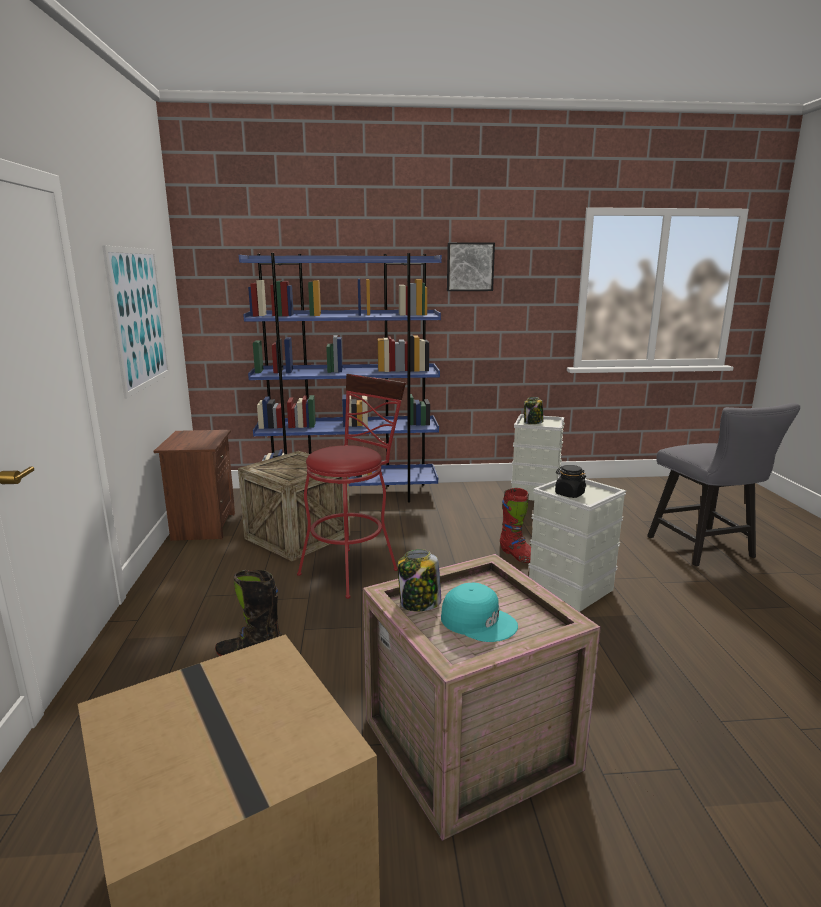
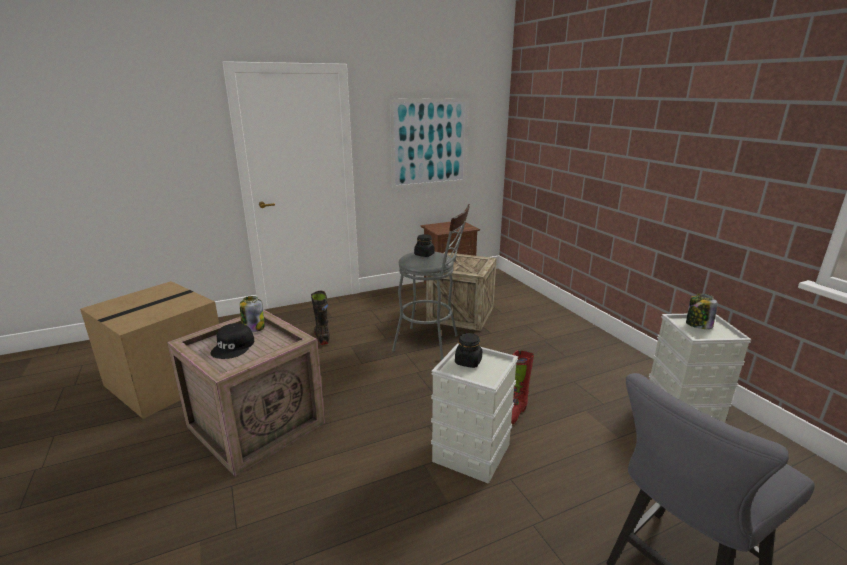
camera: 70 degrees right, 5 degrees up
(336, 451) = (424, 254): none -> black jar
(350, 495) = (549, 314): blue bookcase -> none
(353, 568) = (431, 344): red stool -> grey stool
(470, 267) = (702, 123): picture -> none
(478, 621) = (233, 347): turquoise cap -> black cap

